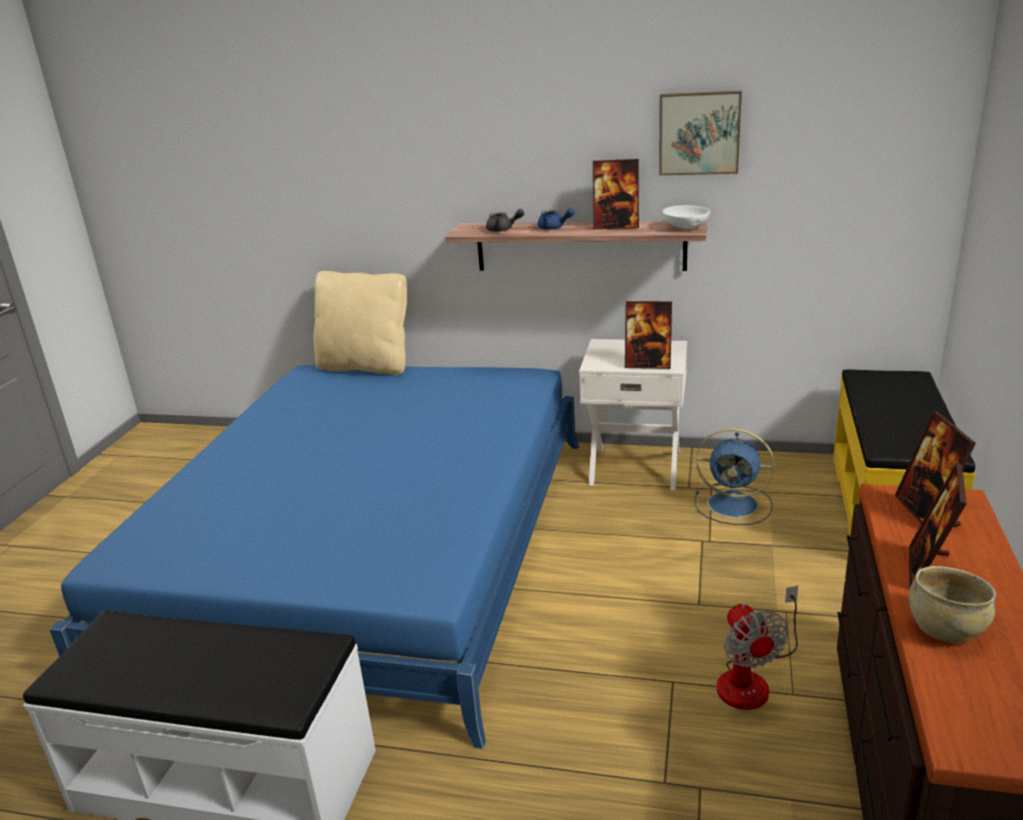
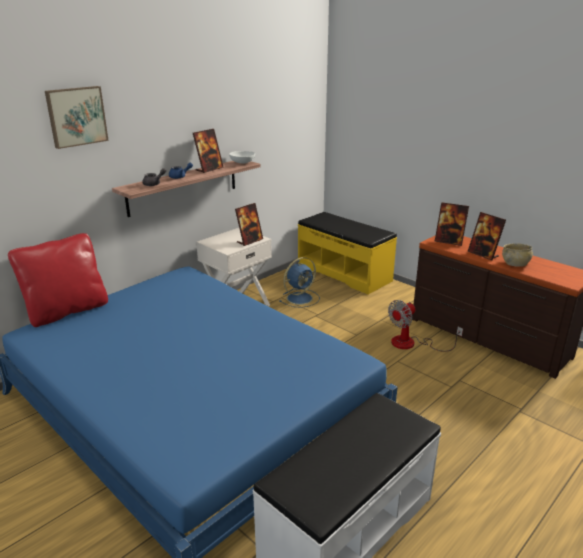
camera: 60 degrees left, 0 degrees up
(366, 366) = (67, 311): beige pillow -> red pillow
(699, 133) = (234, 111): picture -> picture (76, 116)
(751, 679) = (412, 344): fan -> fan turned 120 degrees clockwise

